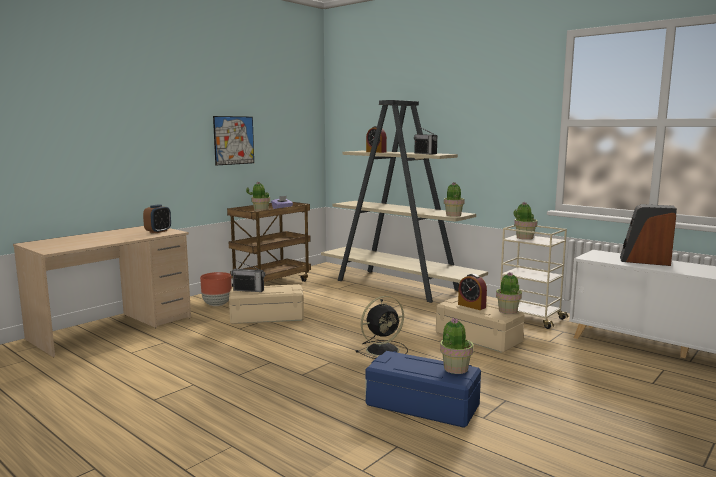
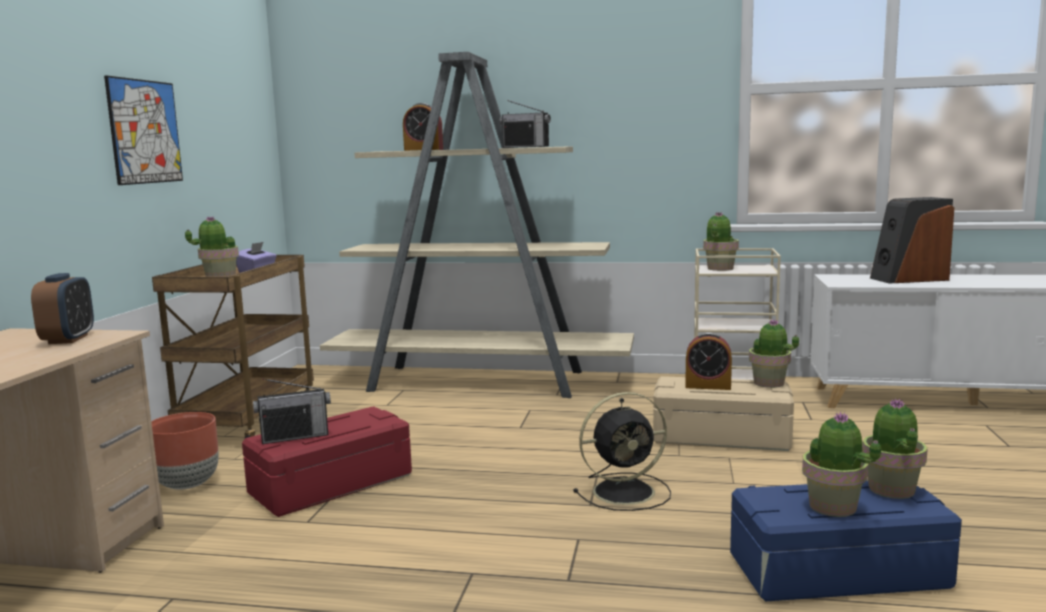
camera: 30 degrees left, 0 degrees up
(267, 316) = (331, 484): beige storage box -> red storage box
(383, 349) = (626, 491): black fan -> black fan turned 45 degrees clockwise
(453, 215) = (589, 247): potted plant -> potted plant (833, 507)

